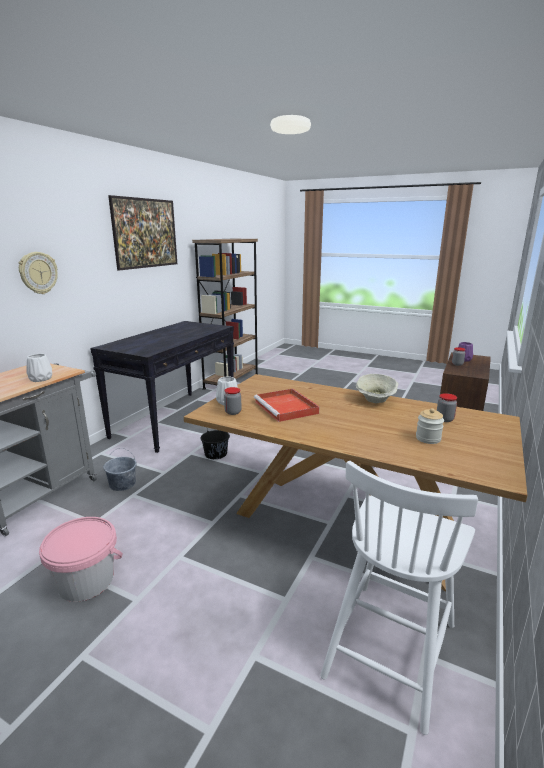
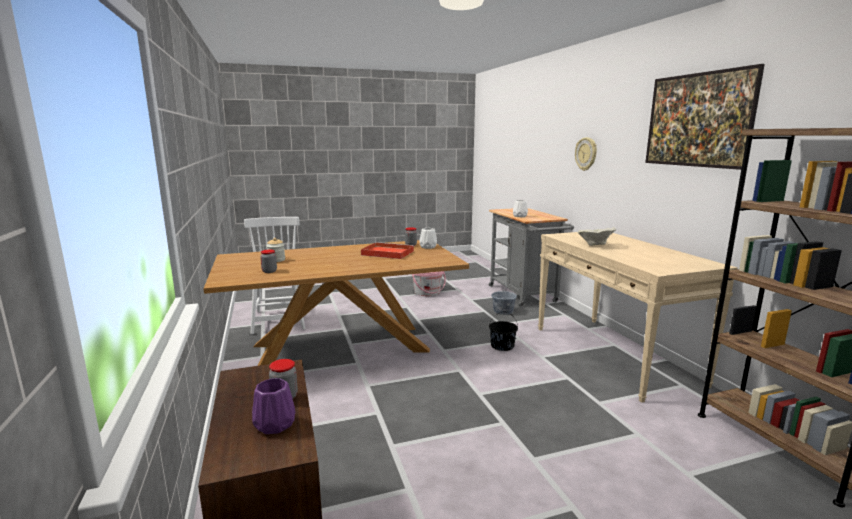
camera: 135 degrees right, 5 degrees down
(176, 419) = (614, 355): black console table -> beige console table
(375, 401) = (334, 270): beige bowl -> beige bowl (595, 245)

